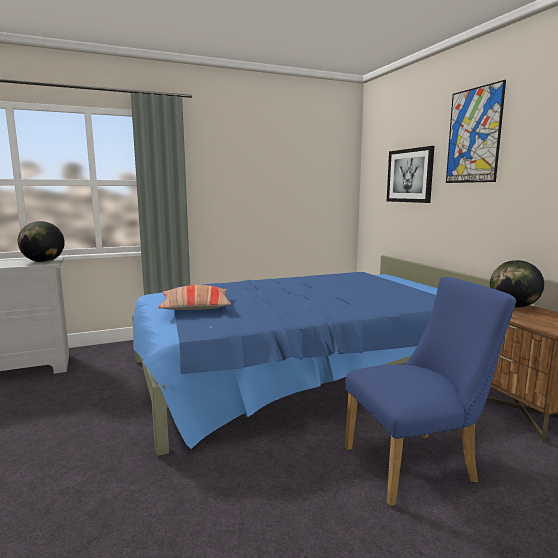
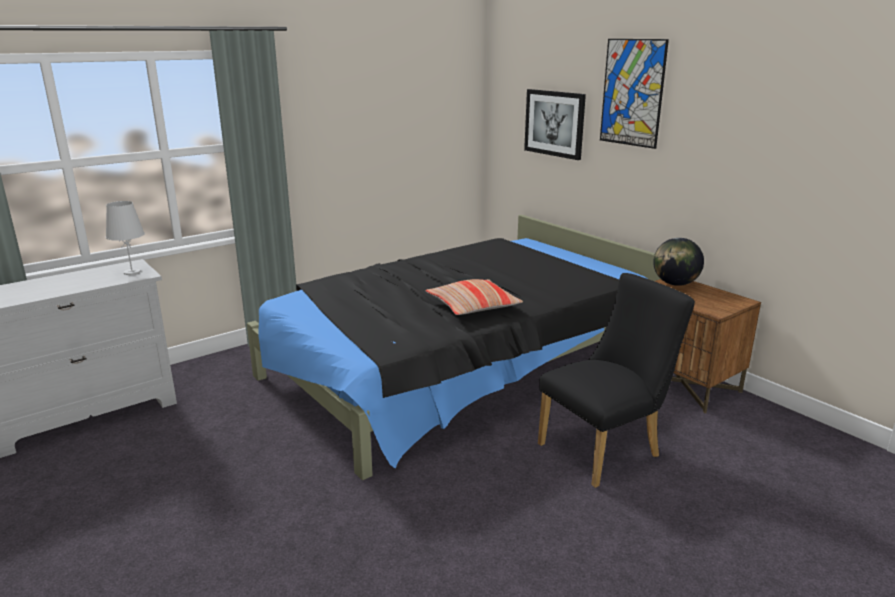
camera: 15 degrees left, 10 degrees up
(43, 262) = (132, 272): globe -> white table lamp
(195, 307) = (353, 316): pillow -> pillow (473, 306)
(302, 370) = (458, 366): blue bed -> black bed
(417, 464) = (606, 449): blue chair -> black chair

